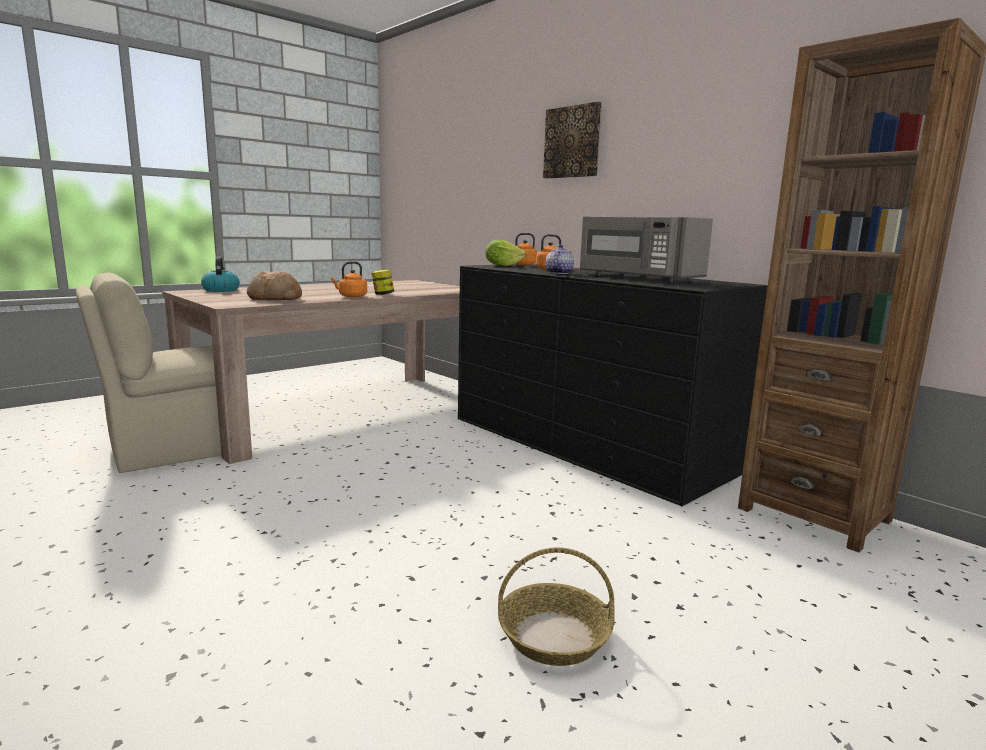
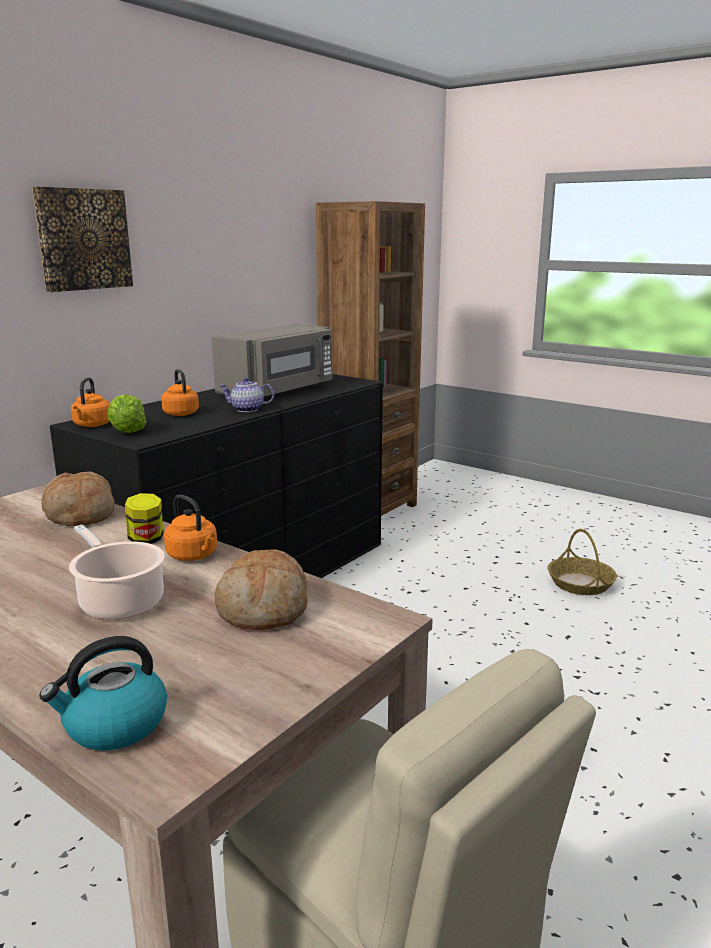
camera: 100 degrees left, 5 degrees up
(315, 292) = (119, 601): none -> cooking pot
(432, 291) = (79, 515): none -> bread

